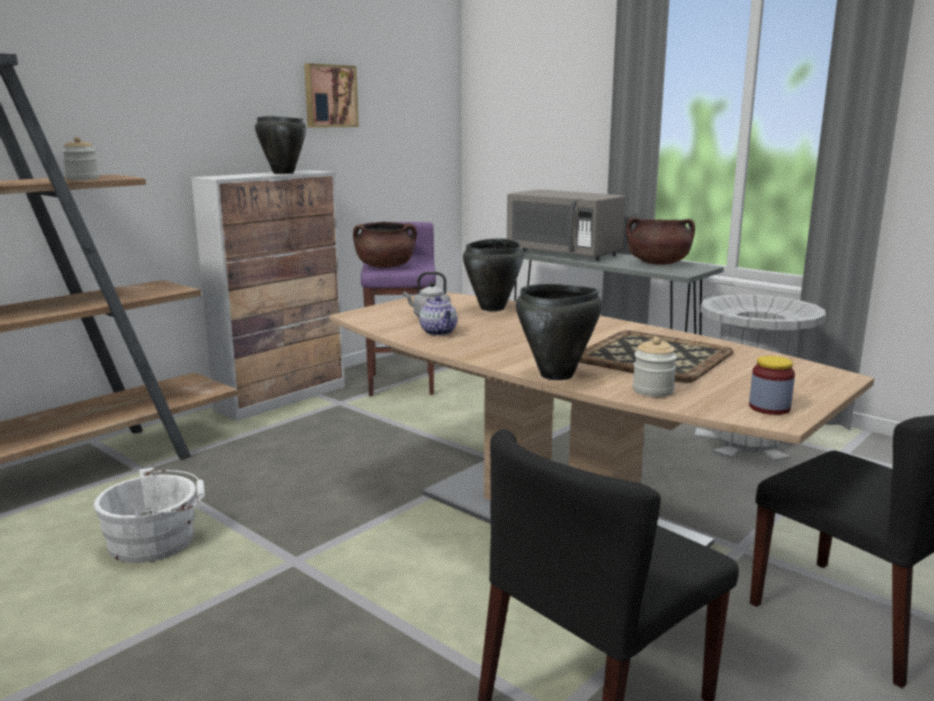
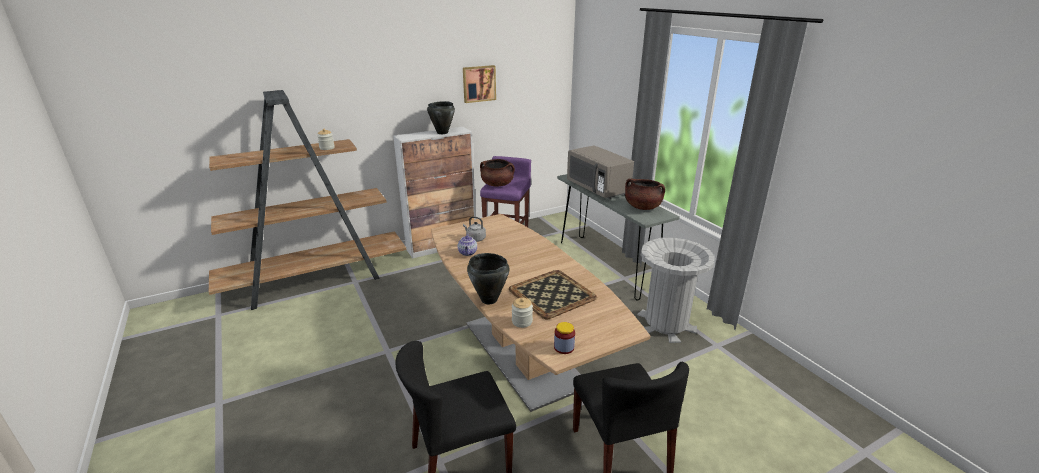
camera: 20 degrees right, 10 degrees up
(157, 540) = (340, 326): white bucket -> none
(493, 308) = (514, 235): black cooking pot -> none

